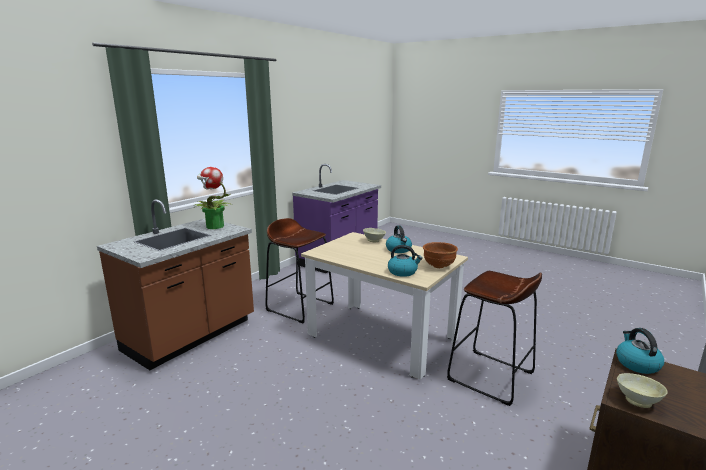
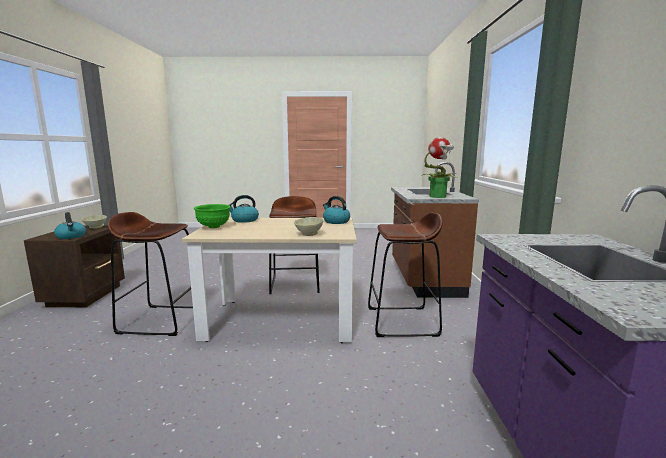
camera: 145 degrees right, 5 degrees down
(322, 381) = (295, 284): none -> brown stool
(399, 250) = (267, 231): kettle -> kettle (336, 221)
(439, 266) = (213, 227): brown bowl -> green bowl

